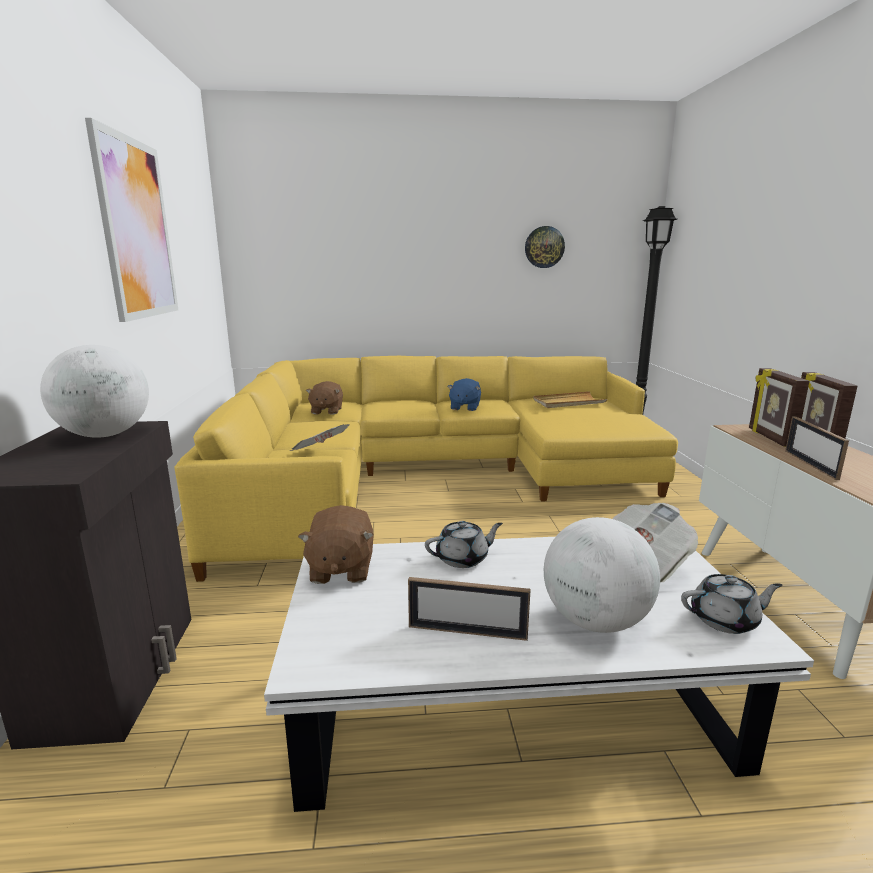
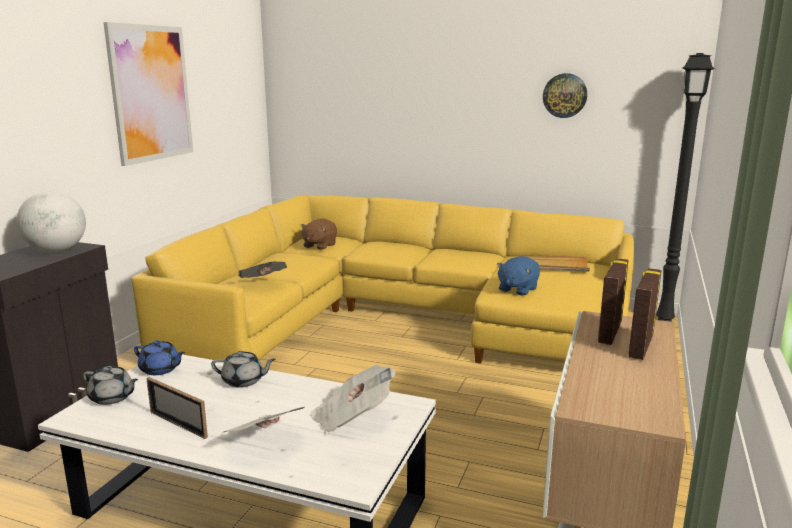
camera: 25 degrees right, 0 degrees up
(340, 569) = (160, 369): brown plush toy -> blue teapot
(464, 407) = (443, 258): blue plush toy -> blue plush toy (517, 289)
(595, 621) = (264, 440): globe -> newspaper
(725, 620) = (354, 465): grey teapot -> grey teapot (112, 398)
(810, 464) = (585, 363): picture frame -> none

